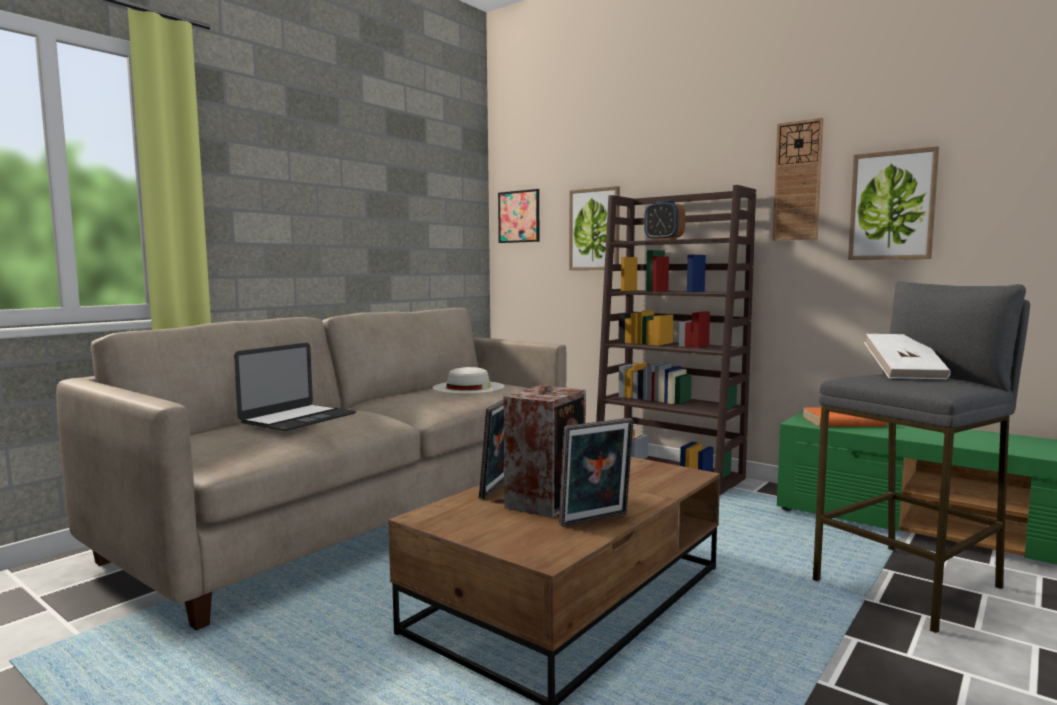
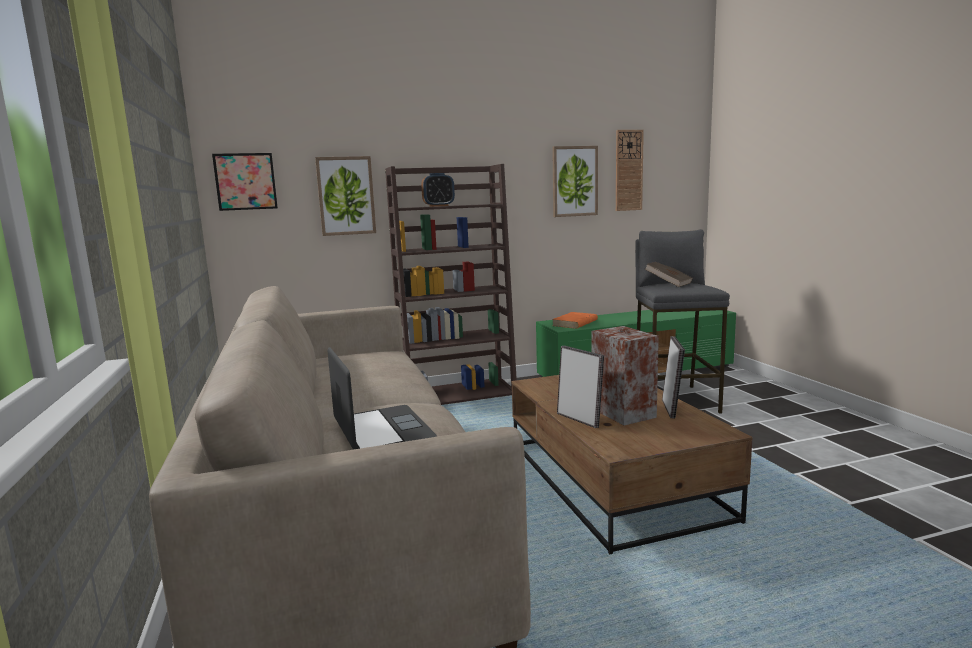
camera: 55 degrees left, 5 degrees up
(468, 387) = (362, 362): white hat -> none
(797, 181) = (518, 161): wall clock -> wall clock (628, 170)
(904, 374) = (668, 284): white book -> brown book

